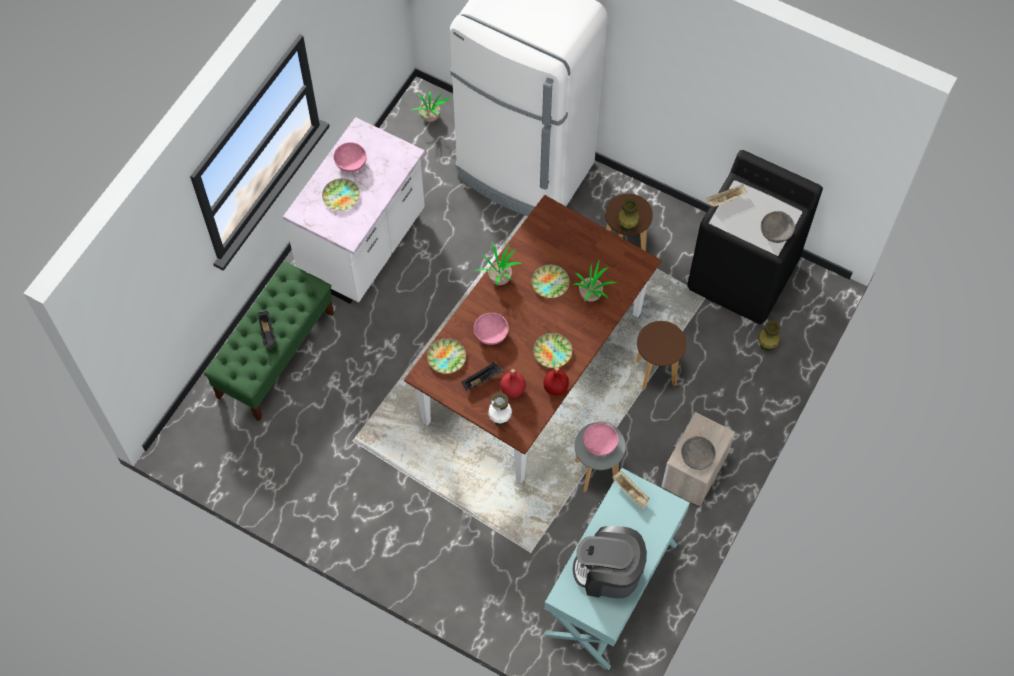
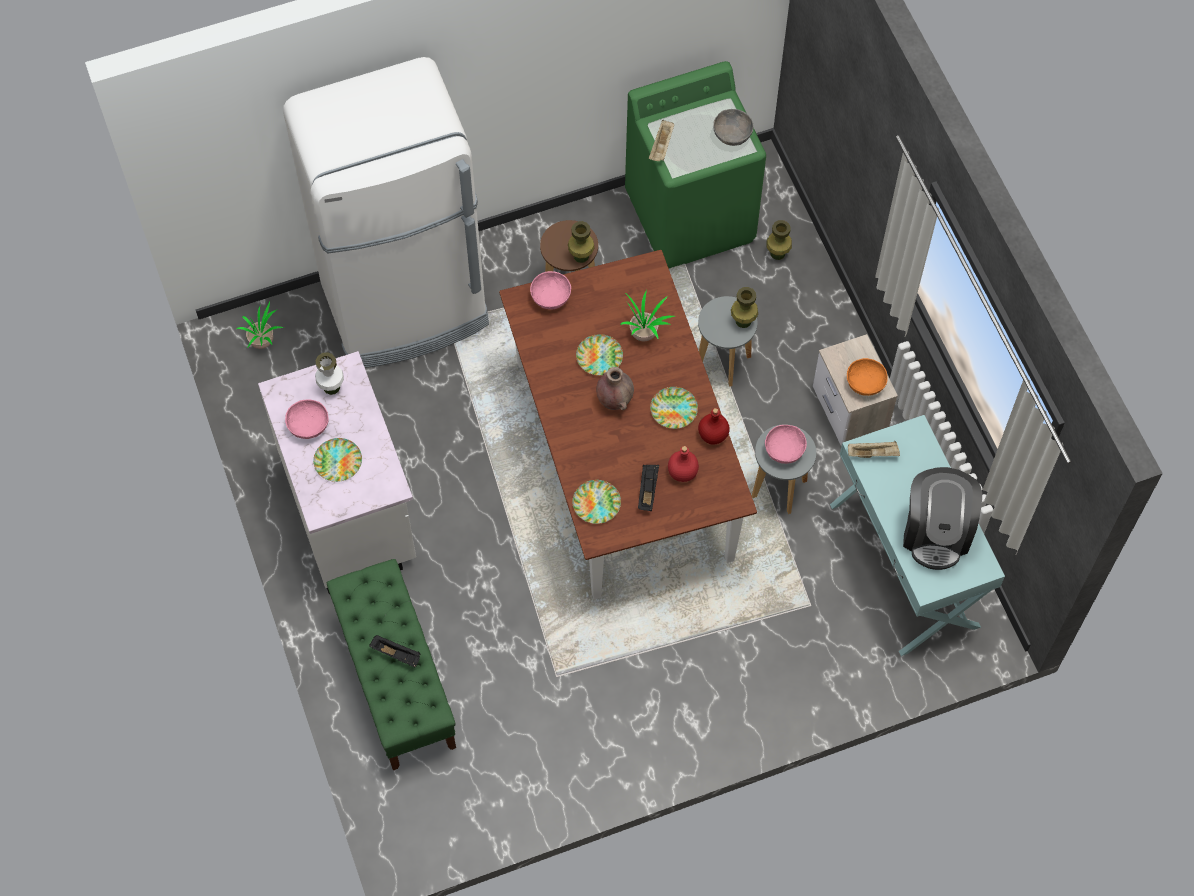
camera: 50 degrees left, 0 degrees up
(491, 334) = (606, 447): pink bowl -> pink bowl (550, 297)
(499, 277) = (552, 395): potted plant -> none
(500, 419) = (703, 505): white vase -> white vase (332, 387)
(528, 314) = (614, 400): none -> brown vase
(608, 572) = (936, 532): coffee machine -> coffee machine turned 45 degrees counterclockwise
(656, 373) = (723, 362): brown stool -> grey stool
(670, 351) = (743, 321): none -> green vase
(697, 457) = (865, 383): grey bowl -> orange bowl
(743, 276) = (691, 216): black washing machine -> green washing machine

